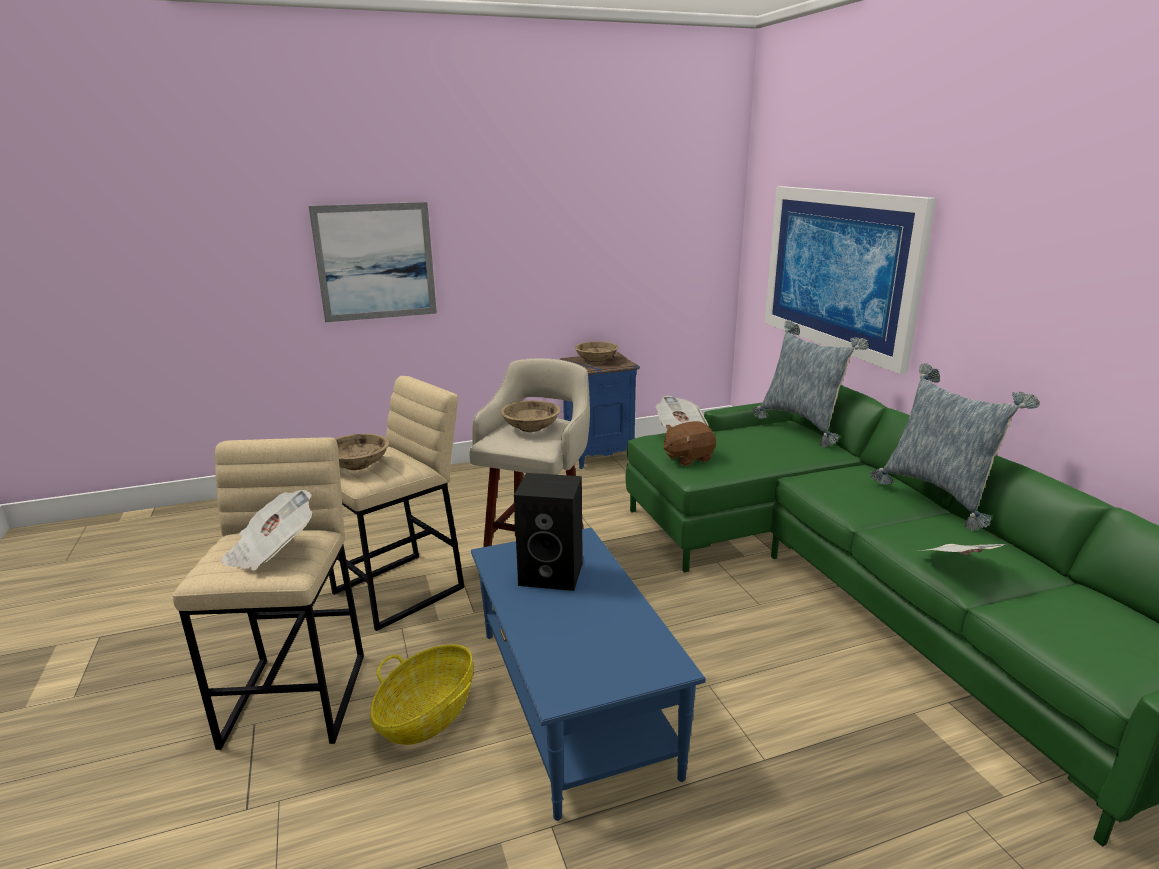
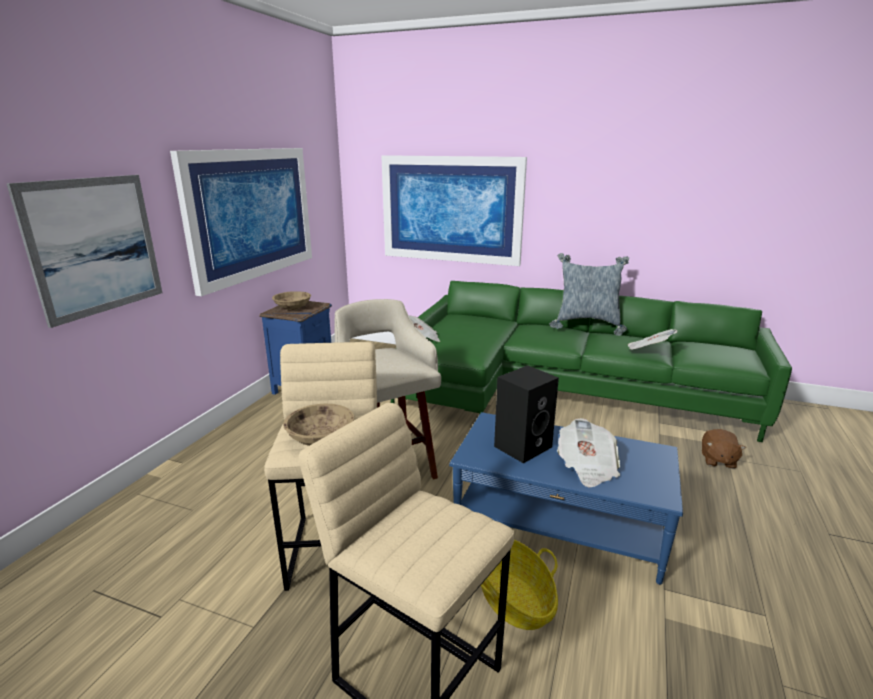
camera: 50 degrees left, 0 degrees up
(271, 551) = (440, 525): newspaper -> newspaper (587, 467)
(531, 427) = (384, 359): beige bowl -> none
(569, 248) = (251, 214): none -> picture
(687, 458) = (453, 351): brown plush toy -> brown plush toy (717, 460)
(802, 430) = (467, 316): pillow -> none

